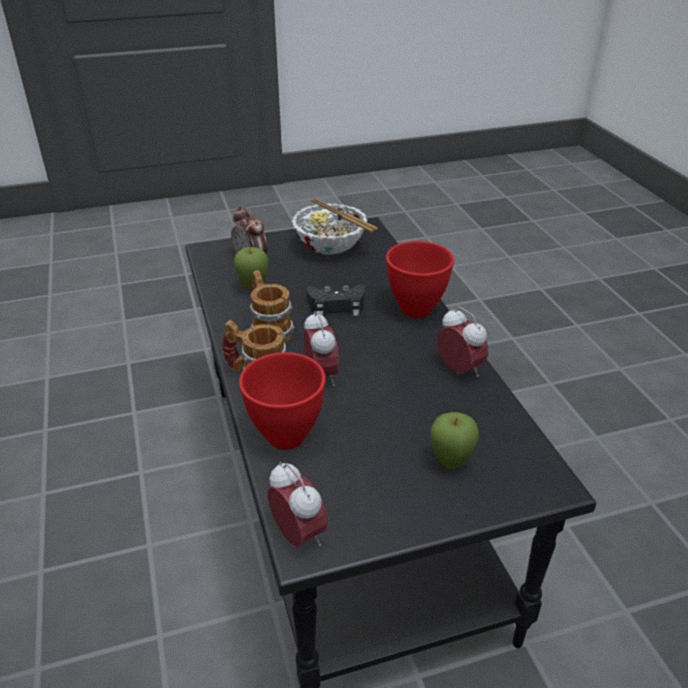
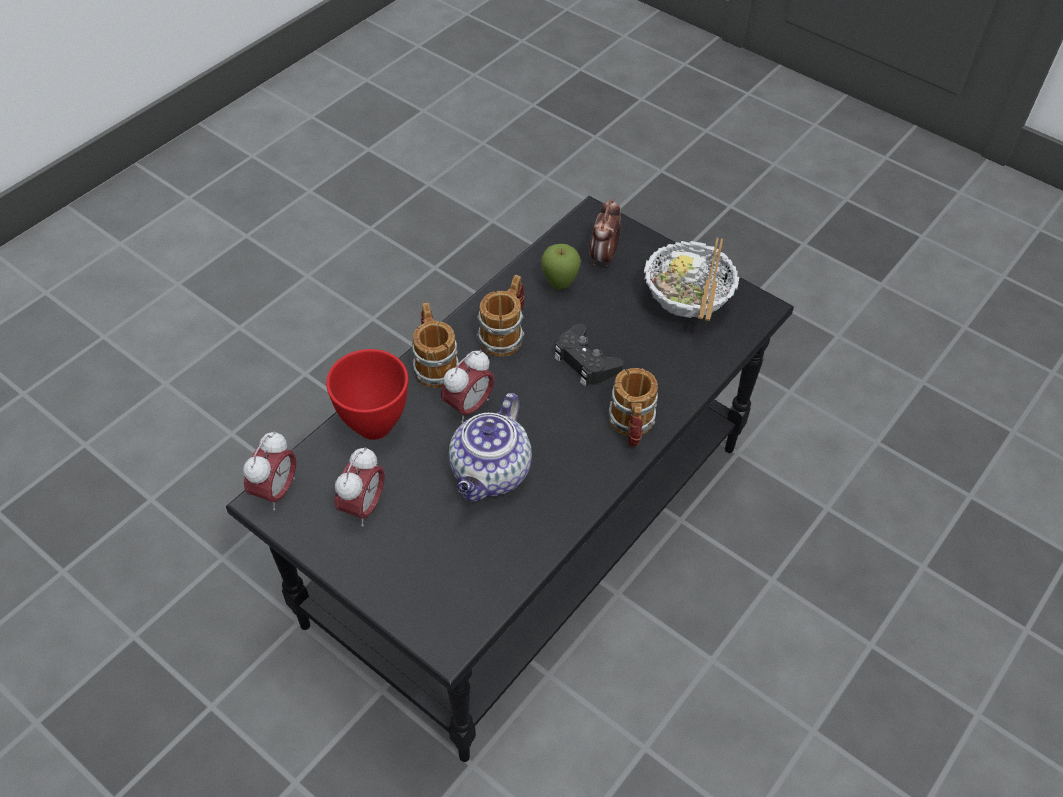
camera: 55 degrees right, 15 degrees up
(400, 392) = (490, 474): none -> teapot
(416, 311) = (631, 427): red bowl -> mug
(450, 463) = (422, 554): apple -> none
(459, 370) = (559, 505): alarm clock -> alarm clock (363, 507)

